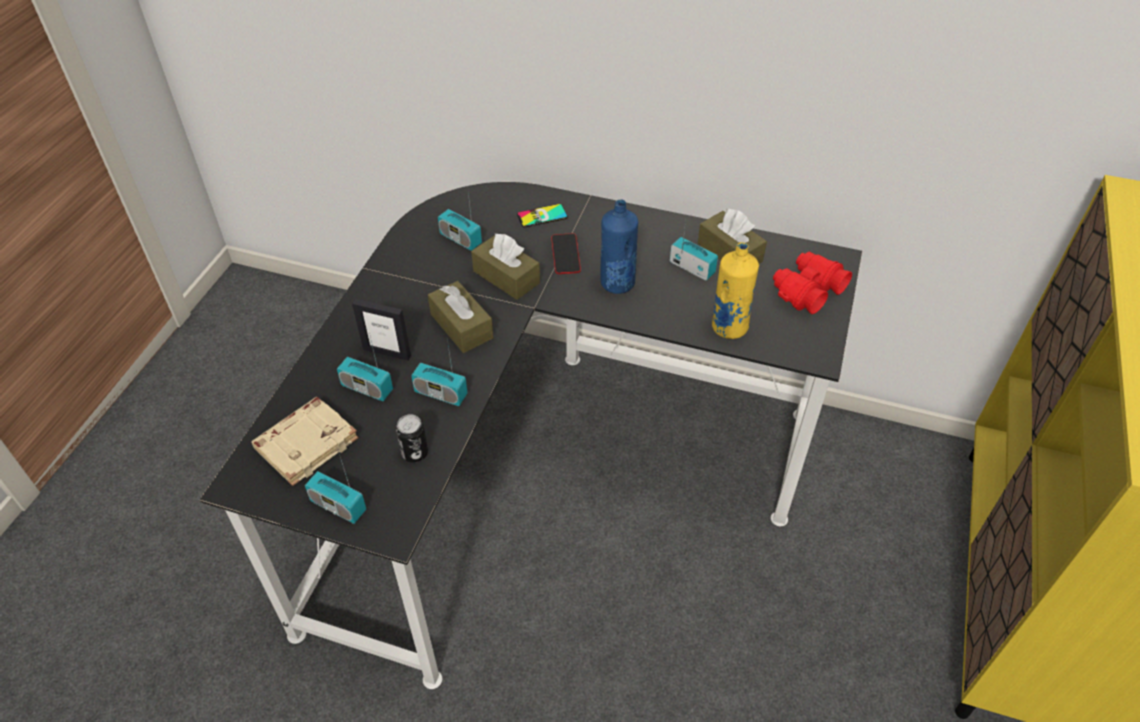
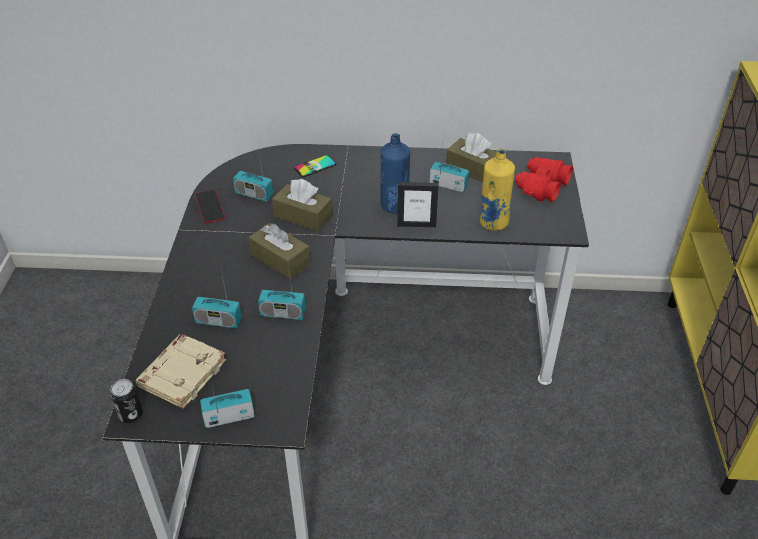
camera: 15 degrees left, 5 degrees down
(338, 506) = (229, 416): radio -> radio turned 150 degrees clockwise
(387, 352) = (225, 290): picture frame -> picture frame (416, 225)
(415, 453) = (279, 362): can -> can (131, 415)
(565, 256) = (345, 193): phone -> phone (210, 209)

